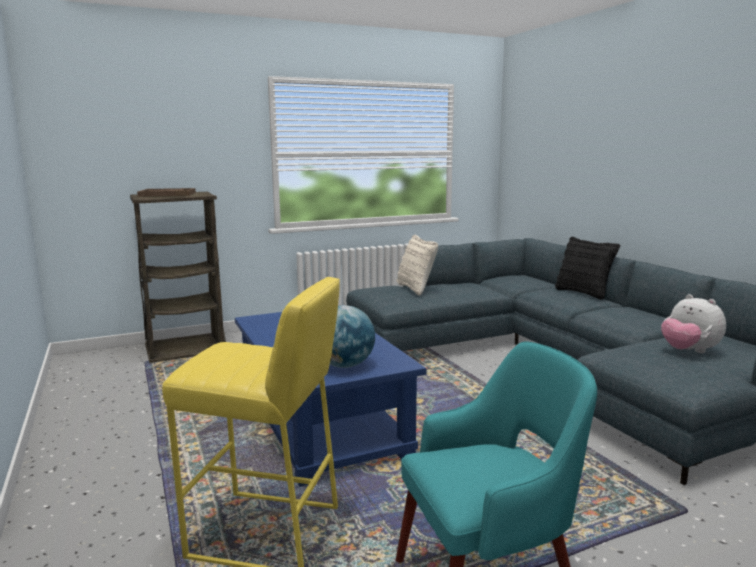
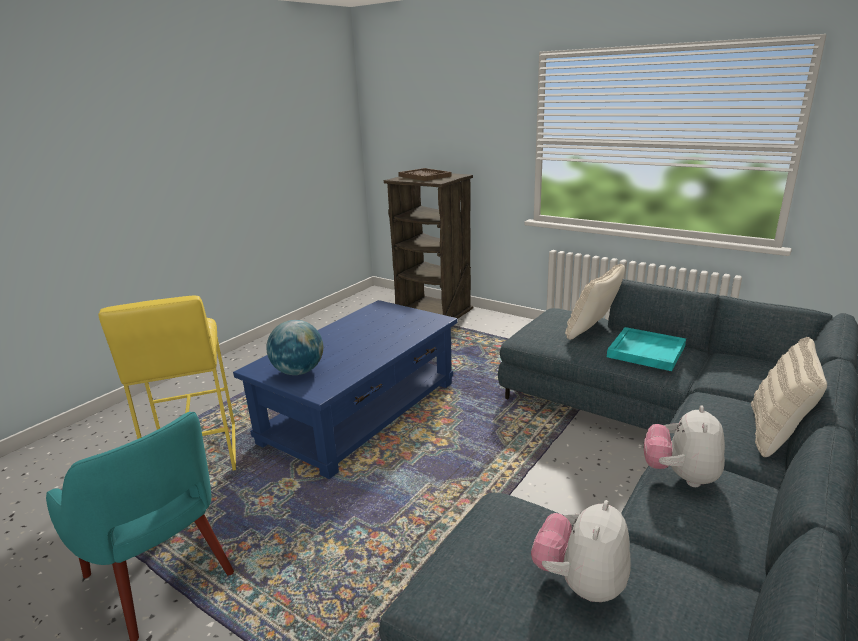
camera: 60 degrees right, 10 degrees up
(464, 287) = (645, 351): none -> turquoise tray
(584, 293) = (776, 435): black pillow -> beige pillow
(607, 314) = (680, 476): none -> plush toy

